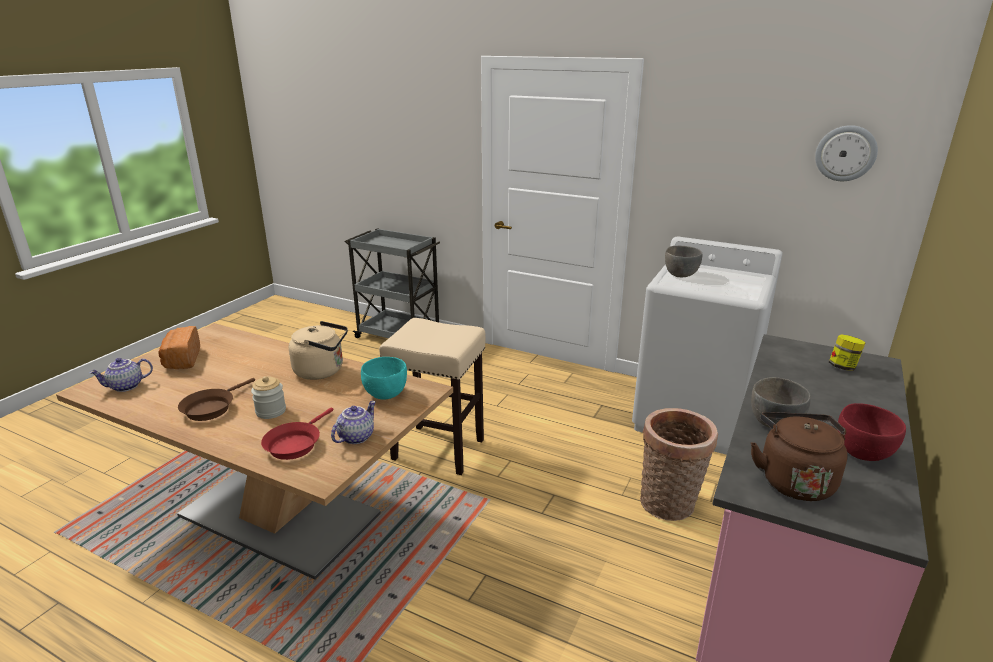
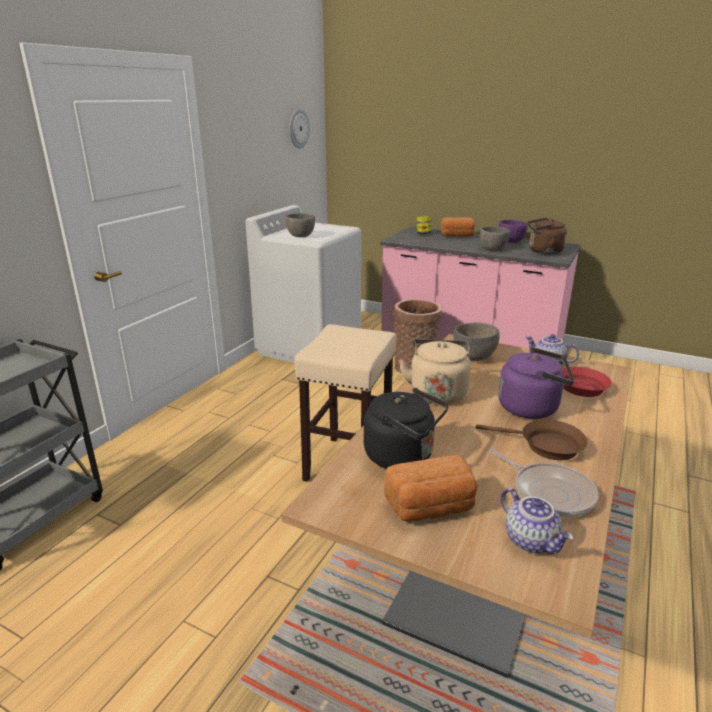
camera: 90 degrees left, 0 degrees up
(159, 400) = (549, 492): none -> frying pan
(239, 354) = (403, 456): none -> black kettle
(271, 411) = (532, 407): jar -> purple kettle
(385, 395) = (474, 357): turquoise bowl -> grey bowl
(857, 398) = (457, 236): none -> bread
(862, 452) = (510, 241): red bowl -> purple bowl

